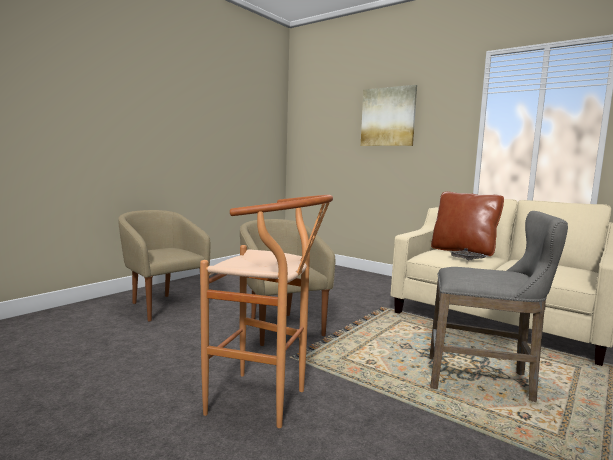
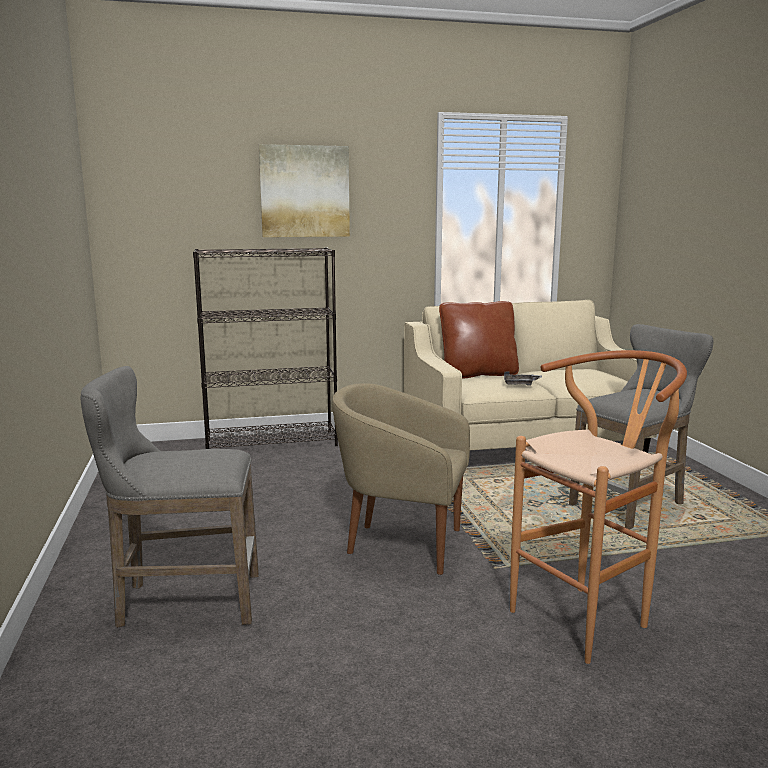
camera: 50 degrees left, 5 degrees up
(163, 306) = (181, 602): beige armchair -> grey stool
(346, 272) = (272, 442): none -> black bookcase

